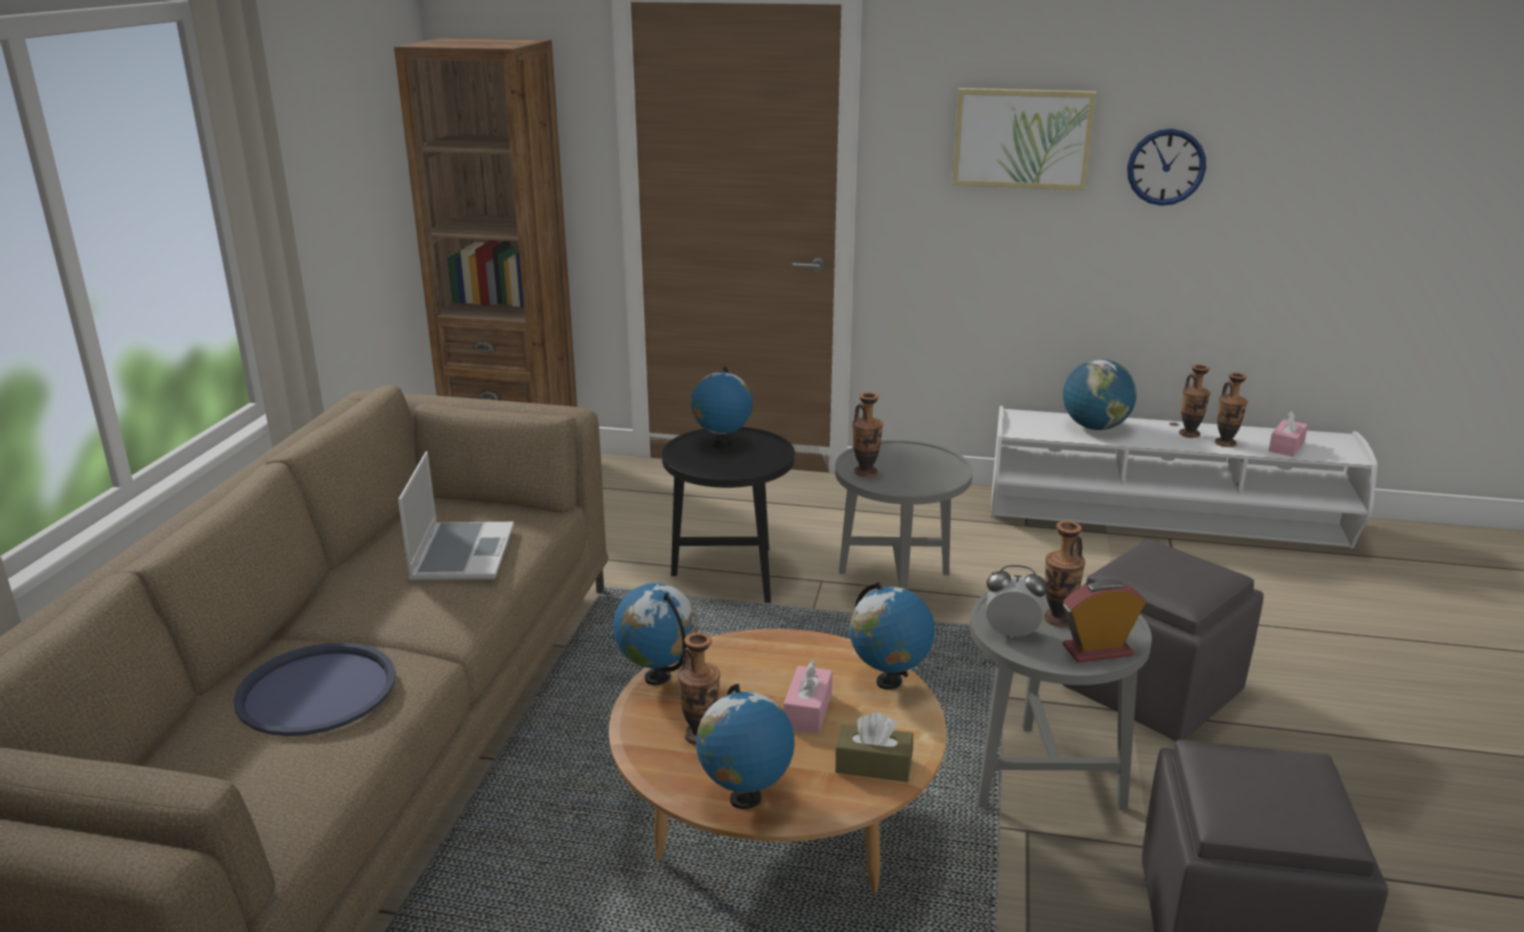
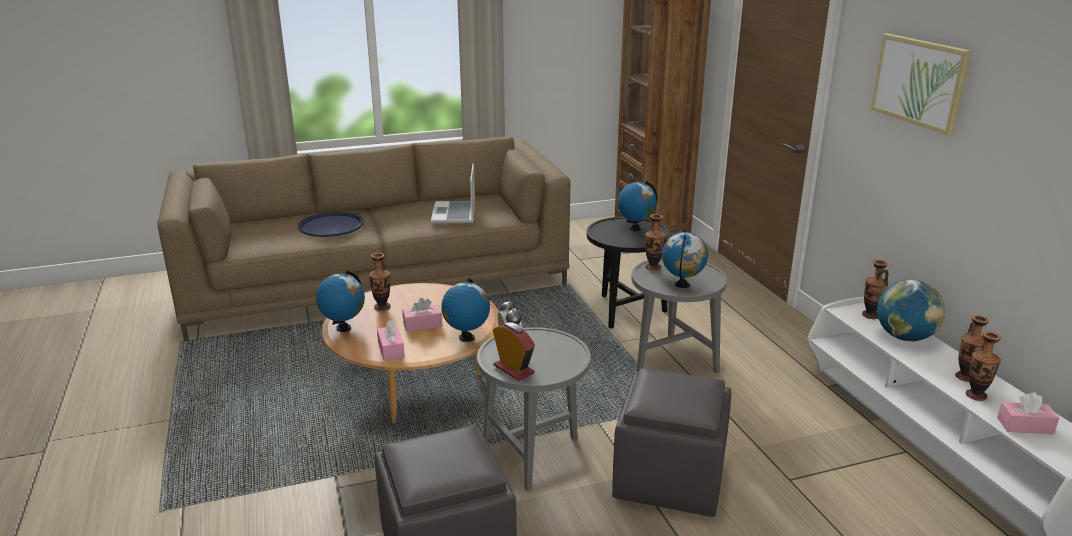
camera: 60 degrees right, 0 degrees up
(461, 553) = (455, 214): laptop -> laptop turned 120 degrees clockwise
(658, 677) = (419, 287): globe -> globe (682, 285)
(873, 765) = (391, 350): brown tissue box -> pink tissue box
(1058, 619) = (541, 353): vase -> vase (870, 315)
(1166, 167) = (1012, 130): wall clock -> none

